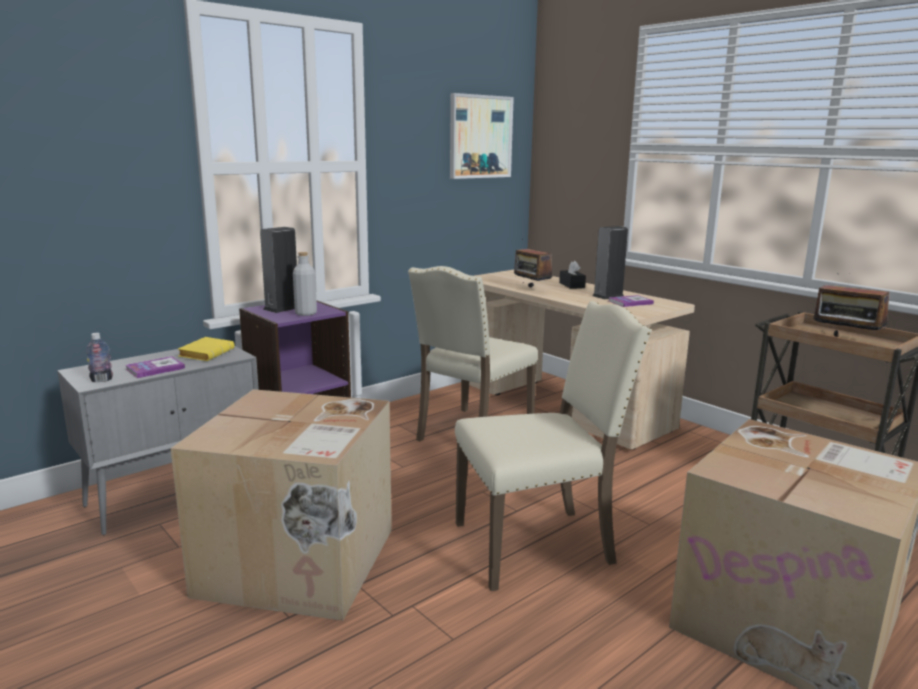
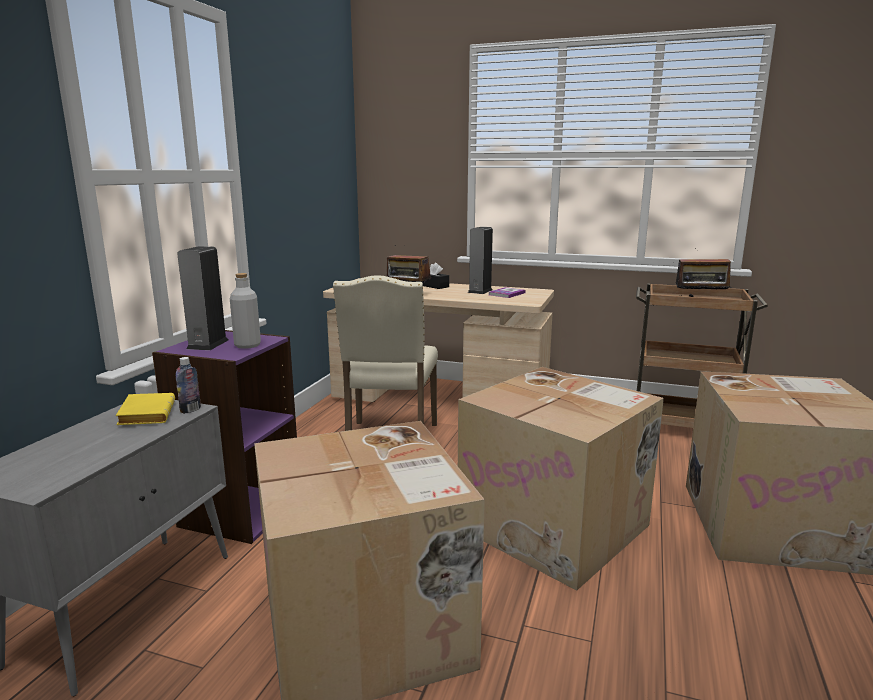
camera: 30 degrees left, 0 degrees up
(102, 380) = (45, 480): bottle -> bottle (190, 410)
(155, 369) = (104, 447): book -> none
(480, 137) = (323, 147): picture -> none
(537, 544) = (556, 526): beige chair -> cardboard box

